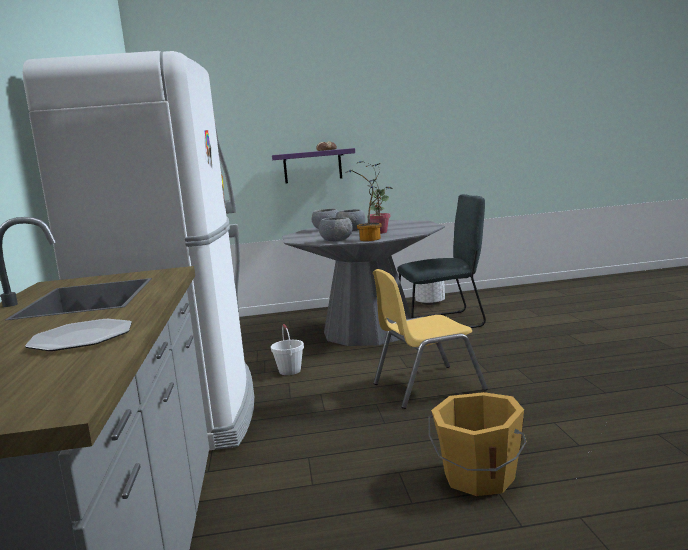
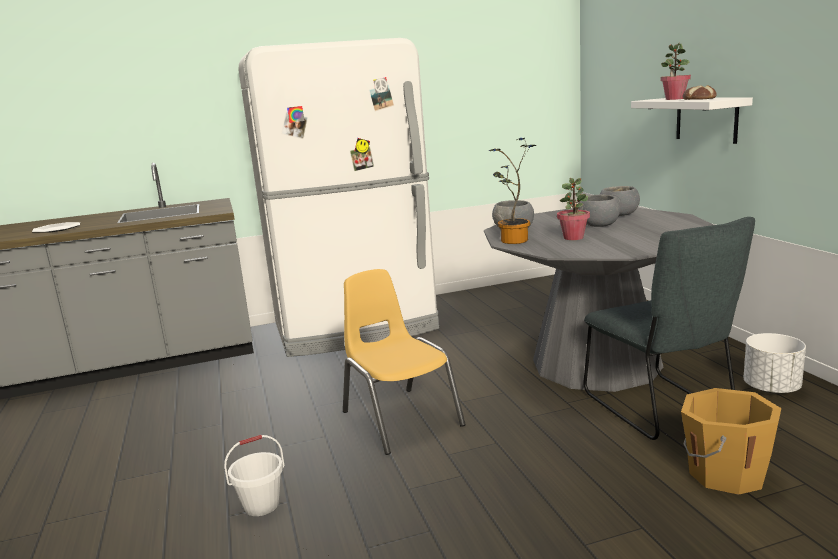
camera: 80 degrees right, 5 degrees up
(289, 371) = (448, 345): white bucket -> white bucket (261, 505)
(301, 152) = (674, 99): none -> potted plant
(312, 166) = (706, 119): purple shelf -> white shelf
(478, 477) = (194, 459): orange bucket -> orange bucket (724, 473)

